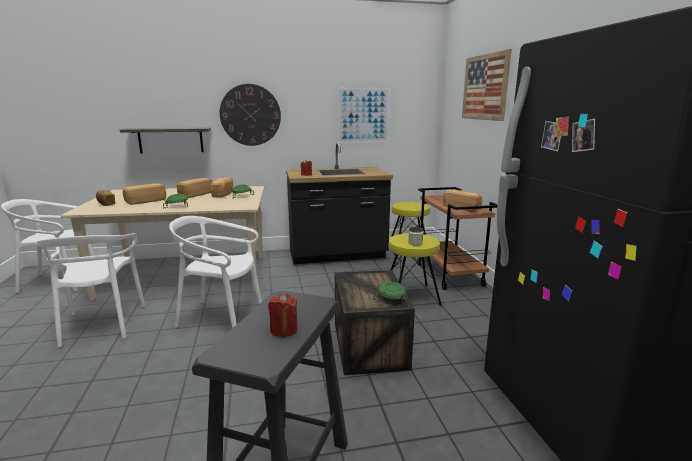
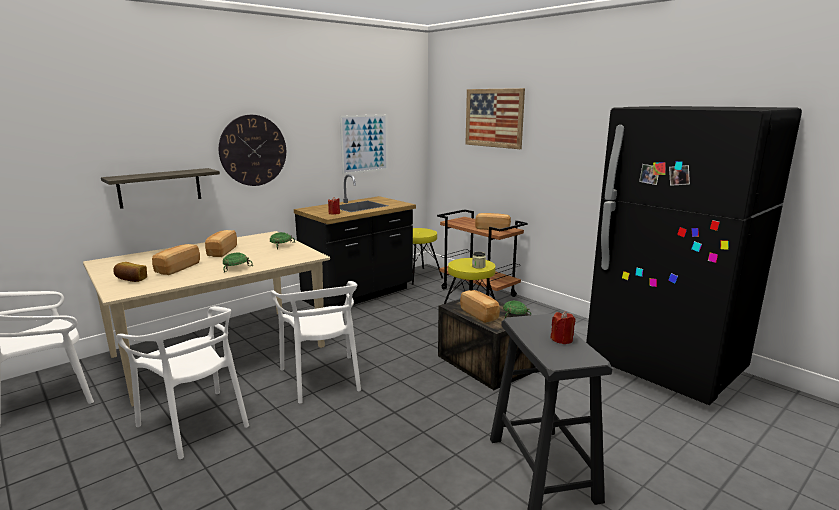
camera: 30 degrees left, 0 degrees up
(221, 316) = (322, 378): white chair -> white chair turned 90 degrees counterclockwise
(224, 194) = (254, 246): bread -> bread (480, 314)

